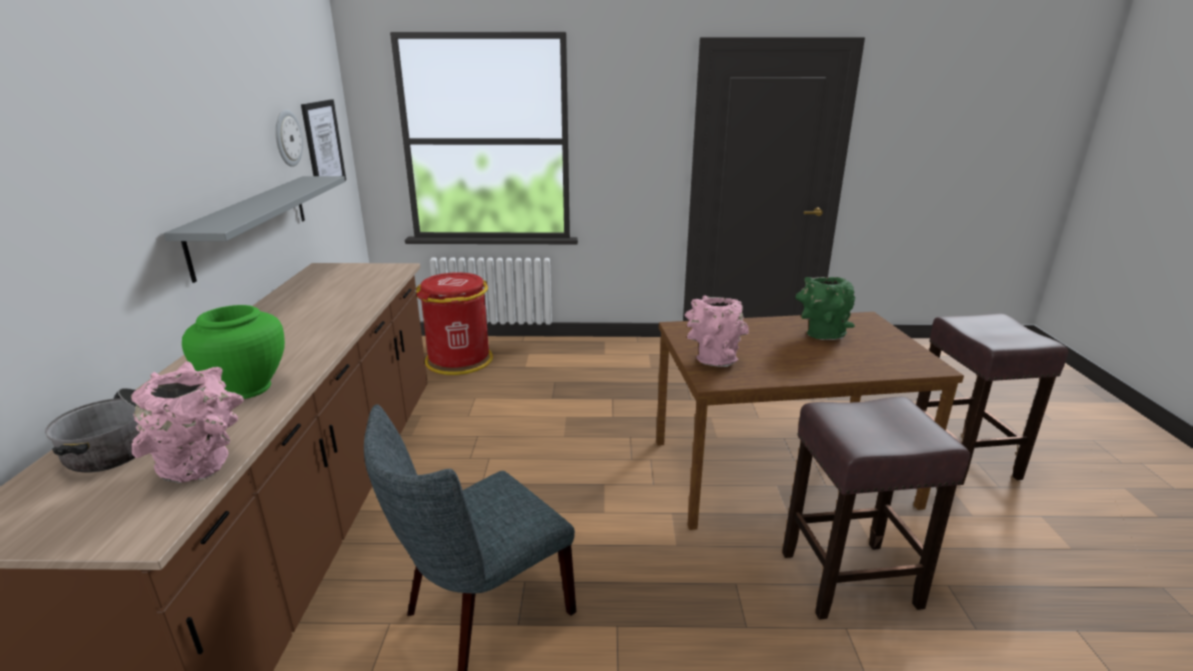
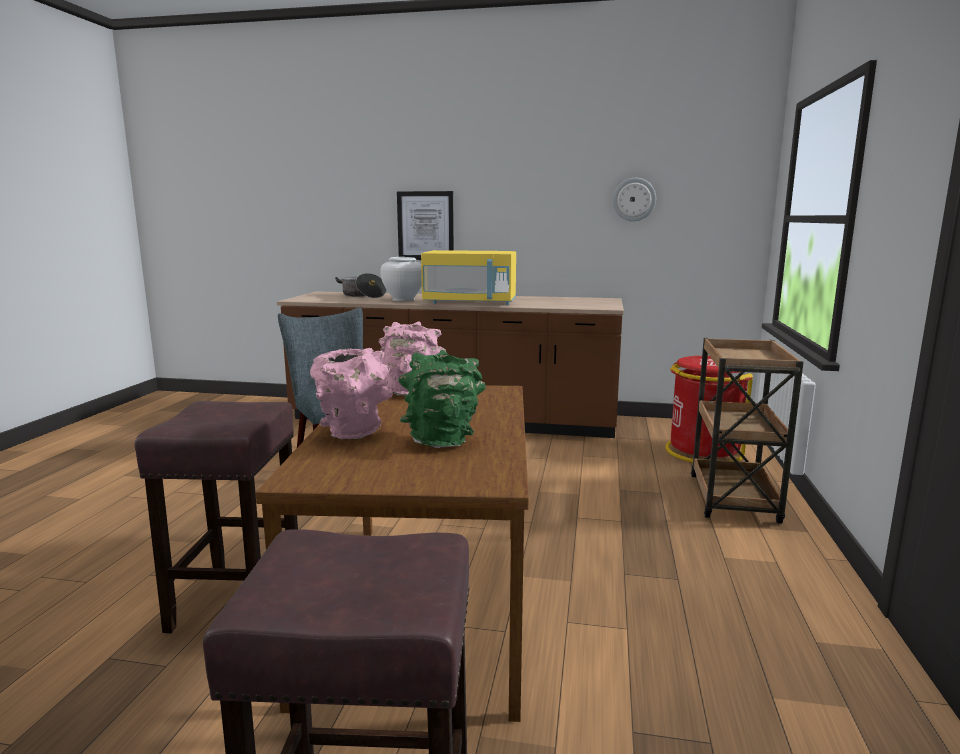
camera: 100 degrees right, 10 degrees down
(203, 466) = (334, 300): pink vase -> pink vase (353, 434)
(247, 388) = (403, 300): green vase -> white vase
(251, 223) = (556, 247): grey shelf -> none
(323, 145) = (699, 213): picture -> picture (425, 226)
(323, 333) = (470, 303): none -> yellow microwave
(561, 357) = (733, 499): none -> brown cart

